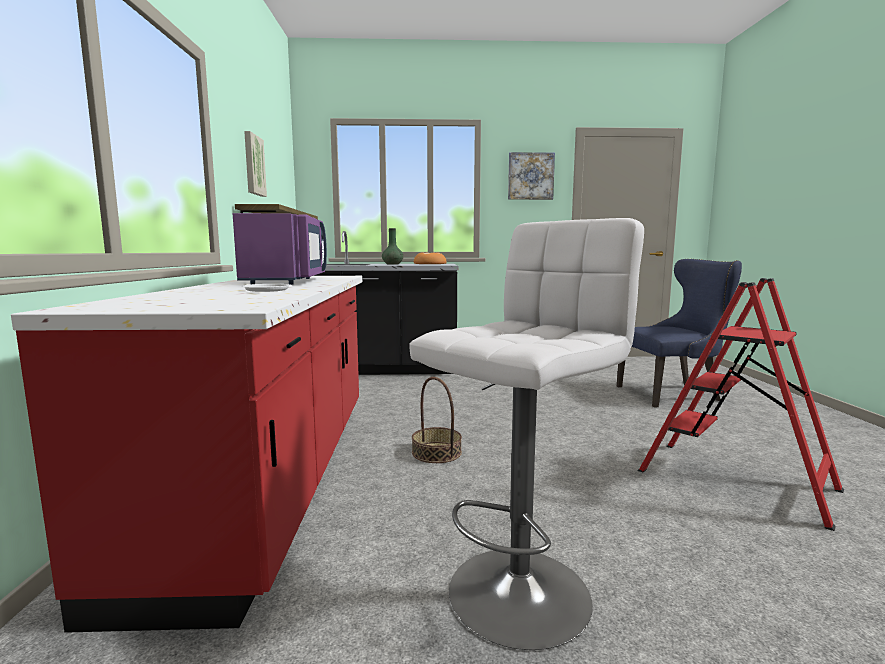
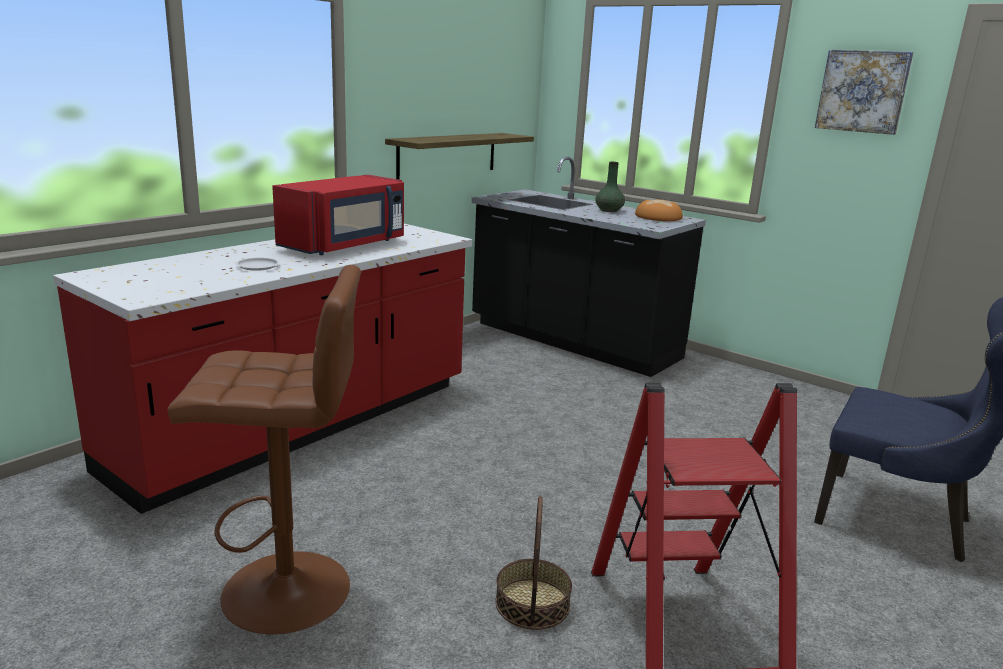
camera: 40 degrees right, 10 degrees up
(253, 165) = (432, 86): picture -> none
(287, 281) = (345, 245): purple microwave -> red microwave
(436, 452) = (447, 460): basket -> basket (532, 603)
(521, 594) = (287, 592): white stool -> brown stool

